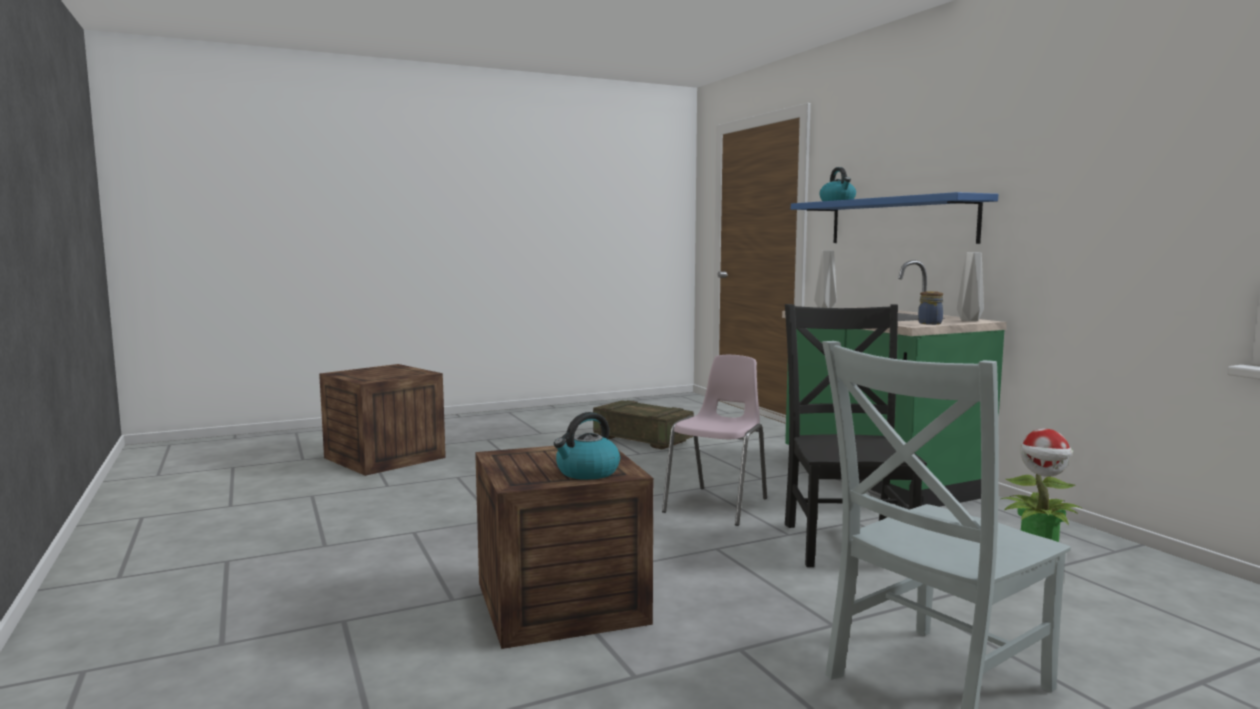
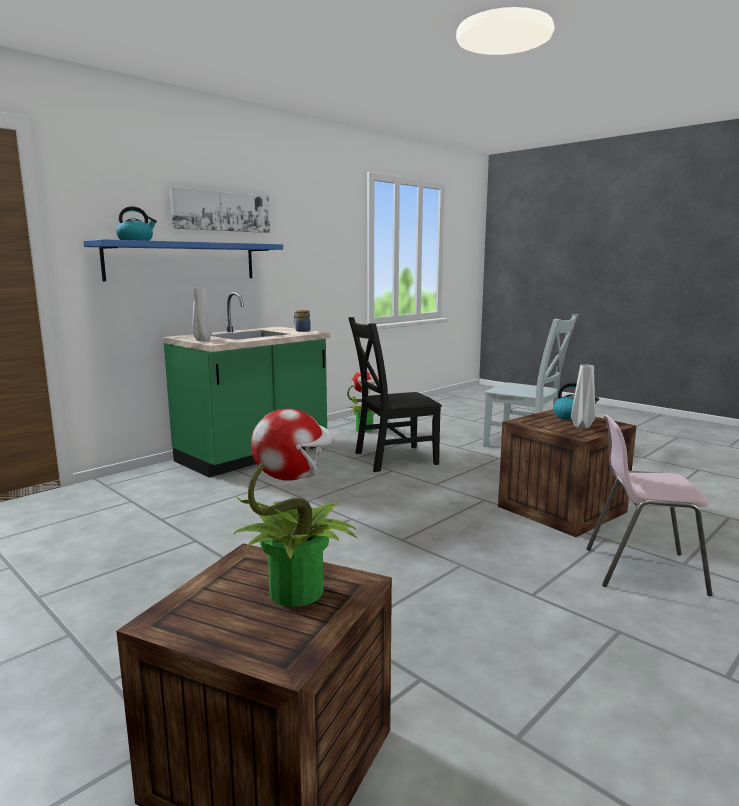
camera: 110 degrees left, 5 degrees up
(379, 375) = (297, 590): none -> potted plant
(642, 439) = (120, 549): crate -> none
(718, 505) = (350, 491): pink chair -> pink chair (642, 570)
(949, 153) = (221, 211): none -> picture
(969, 320) = (275, 328): grey vase -> grey vase (580, 426)

